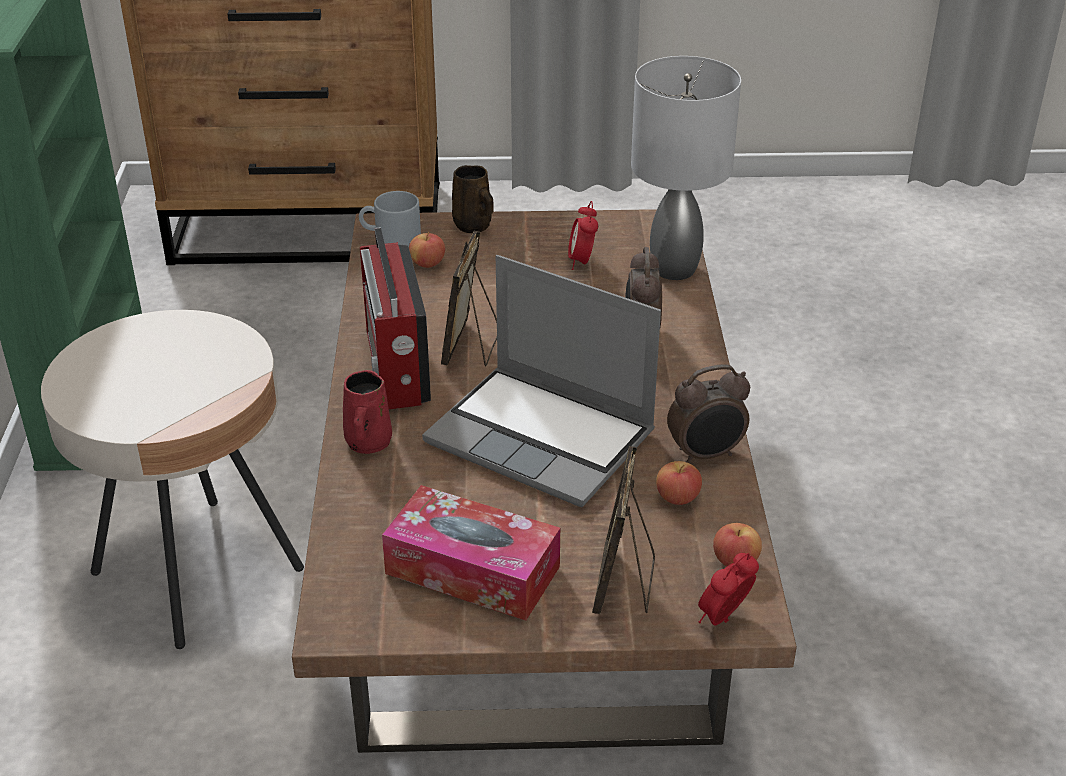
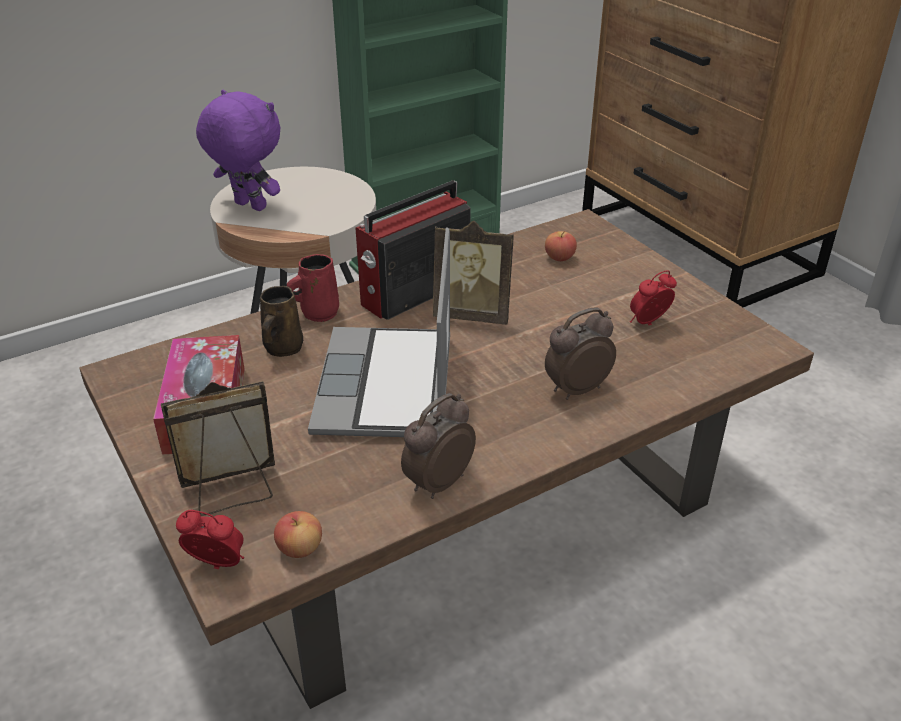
camera: 60 degrees right, 0 degrees up
(130, 408) = (248, 206): none -> purple plush toy
(390, 239) = (572, 232): grey mug -> none
(472, 347) = (473, 314): picture frame -> picture frame turned 150 degrees counterclockwise
(474, 226) = (634, 258): brown mug -> brown mug (282, 348)
(675, 270) = (699, 375): grey table lamp -> none
(677, 497) = (364, 485): apple -> none
(706, 455) = (437, 483): alarm clock -> alarm clock turned 90 degrees clockwise

